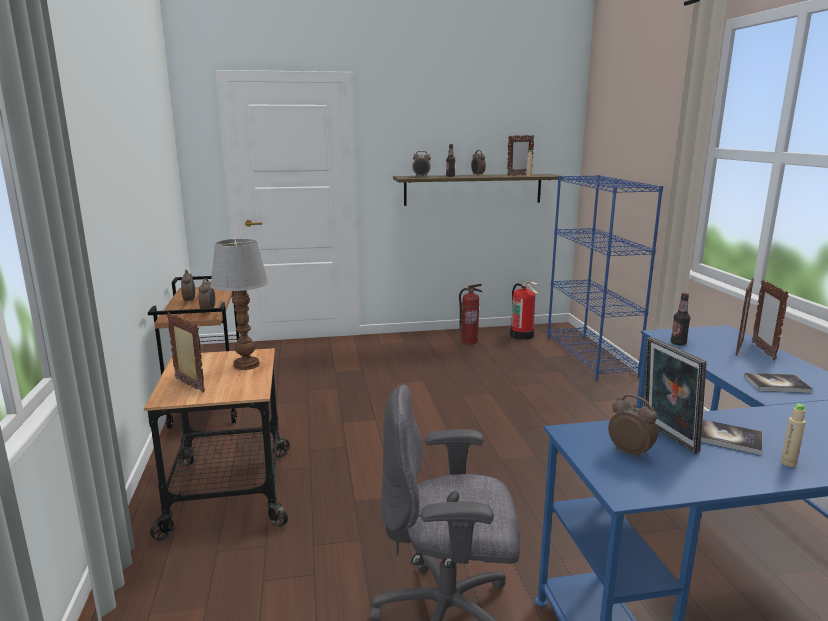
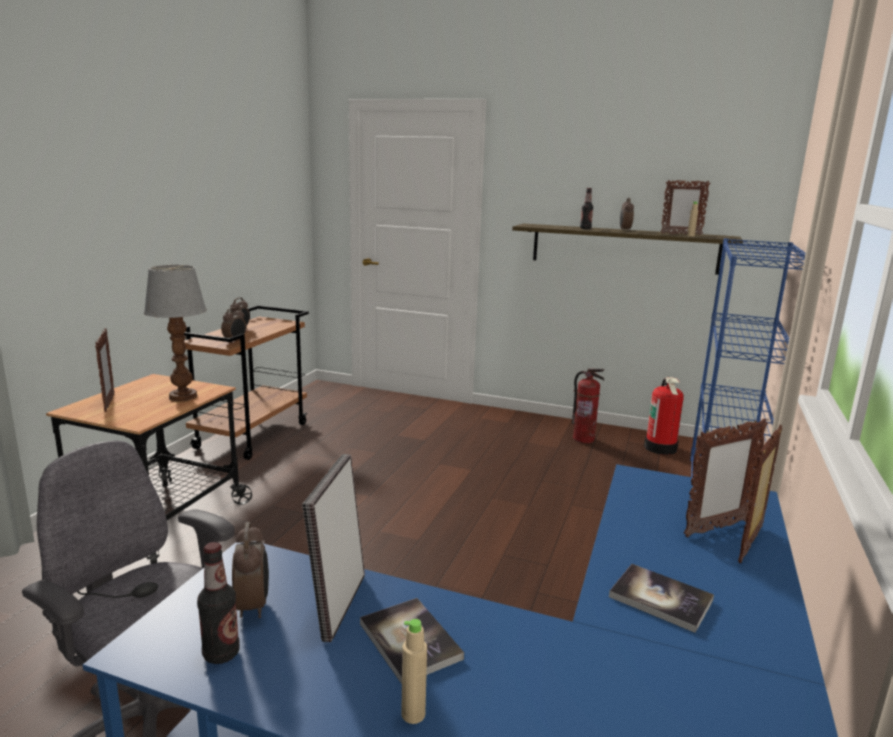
camera: 30 degrees right, 0 degrees up
(421, 177) = (548, 226): alarm clock -> none
(678, 343) = (632, 495): bottle -> bottle (221, 654)

